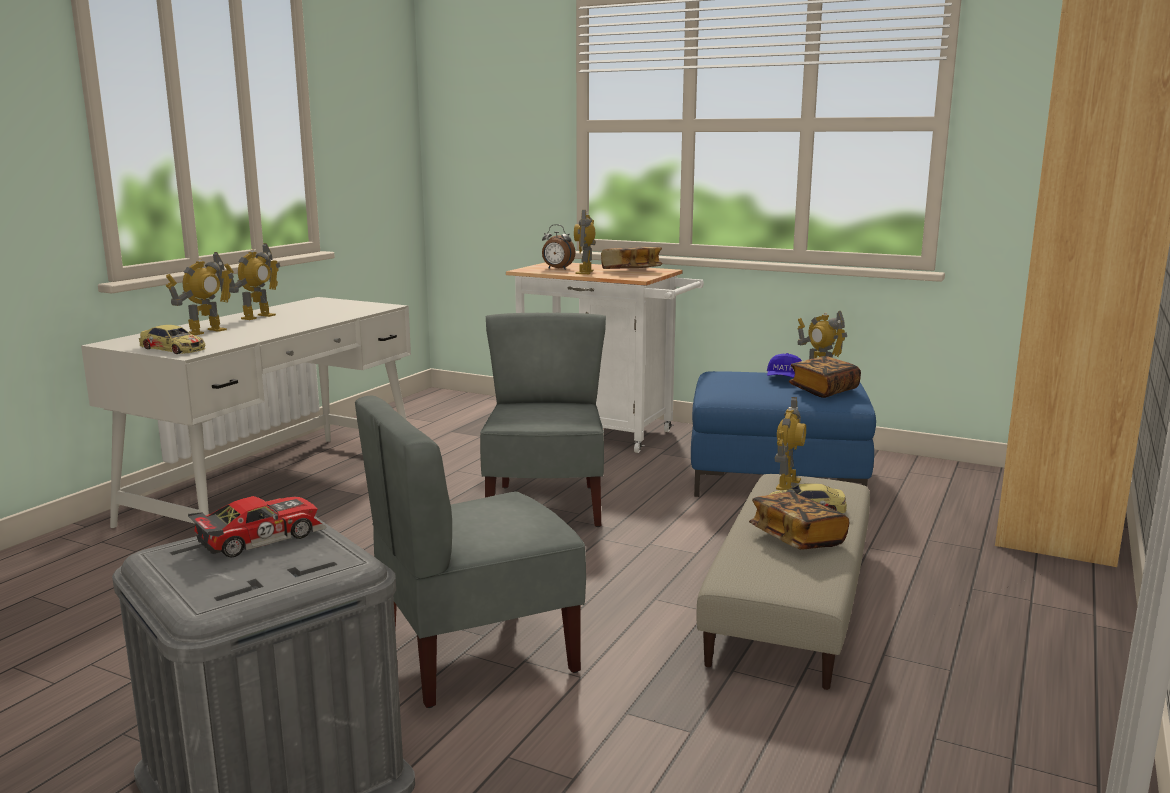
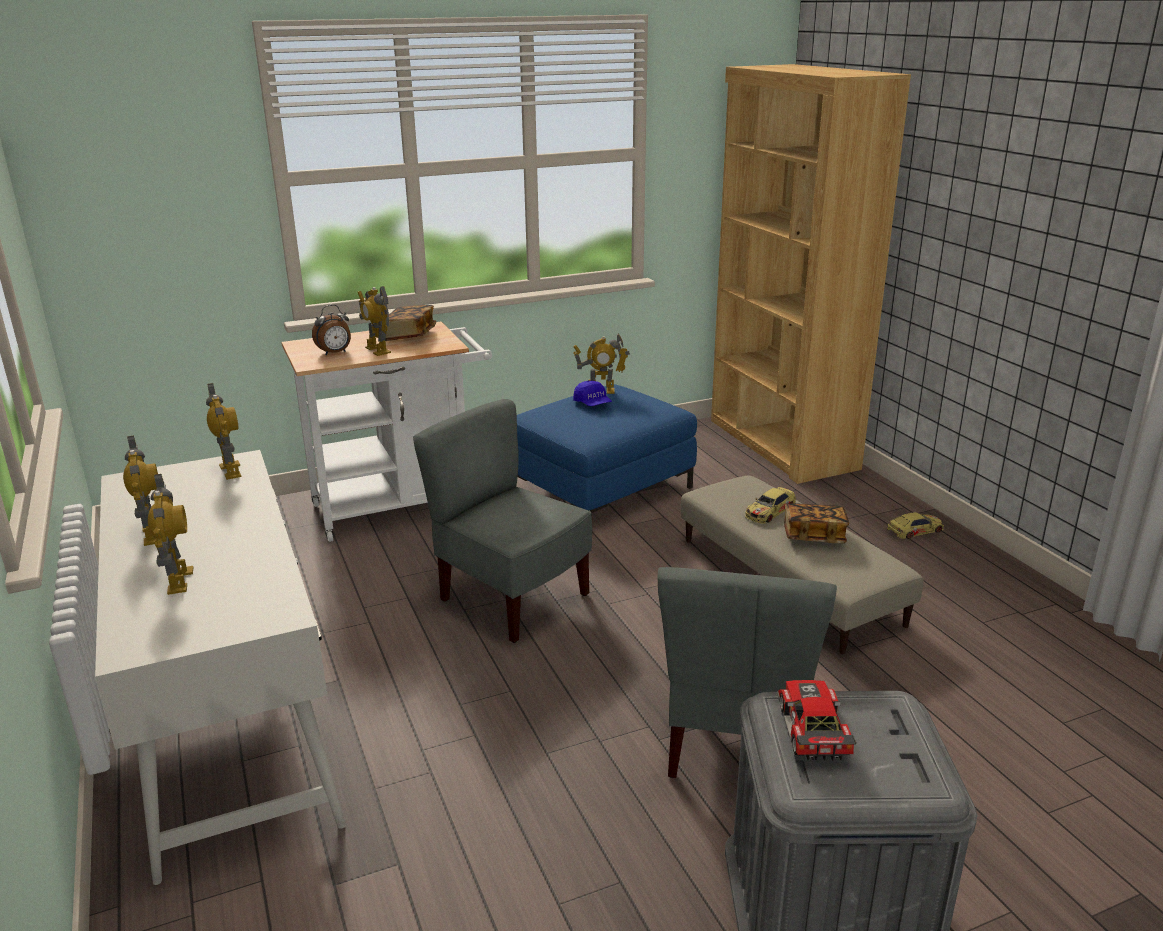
camera: 50 degrees left, 10 degrees up
(173, 348) = (241, 619): toy car -> toy car (915, 530)
(787, 484) = (721, 496): toy robot -> toy robot (231, 470)
(823, 390) = (640, 405): book -> none

